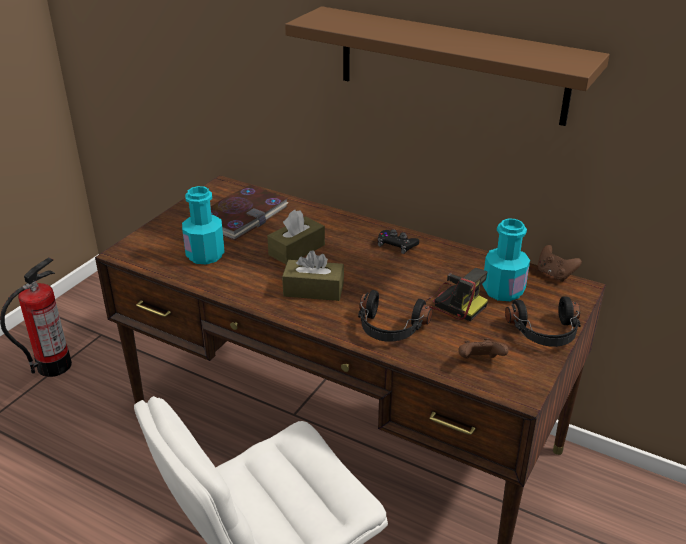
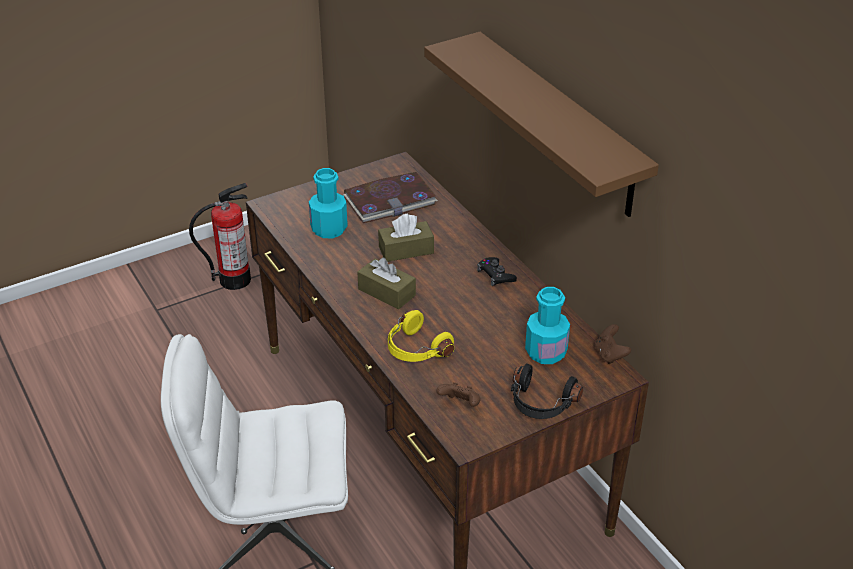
camera: 30 degrees right, 5 degrees up
(390, 329) = (416, 349): black headphones -> yellow headphones
(453, 303) = (490, 347): camera -> none

